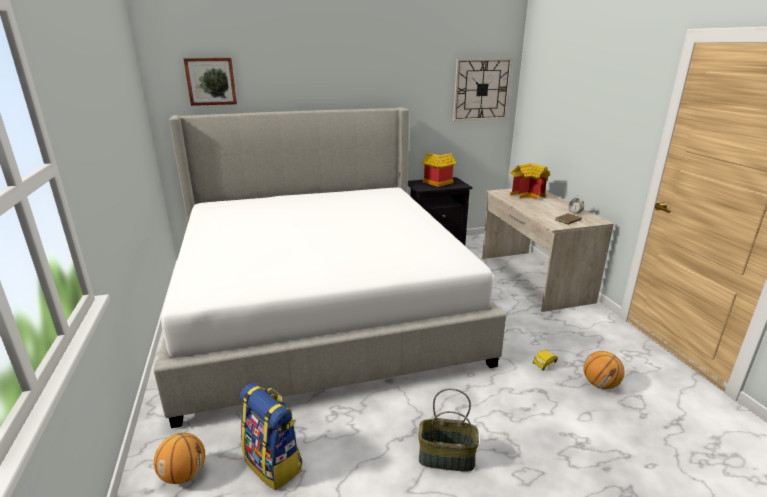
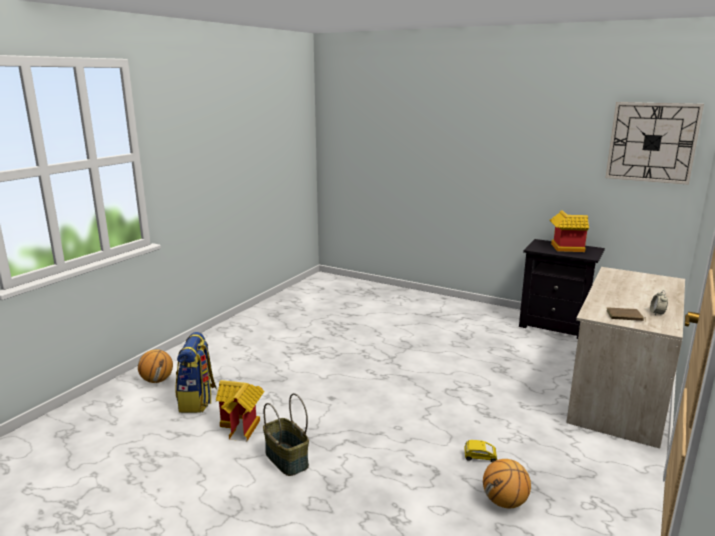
camera: 45 degrees right, 5 degrees down
(211, 81) = (361, 114): picture -> none
(321, 307) = (367, 332): bed -> none
(528, 195) = (642, 283): toy house -> toy house (243, 427)

